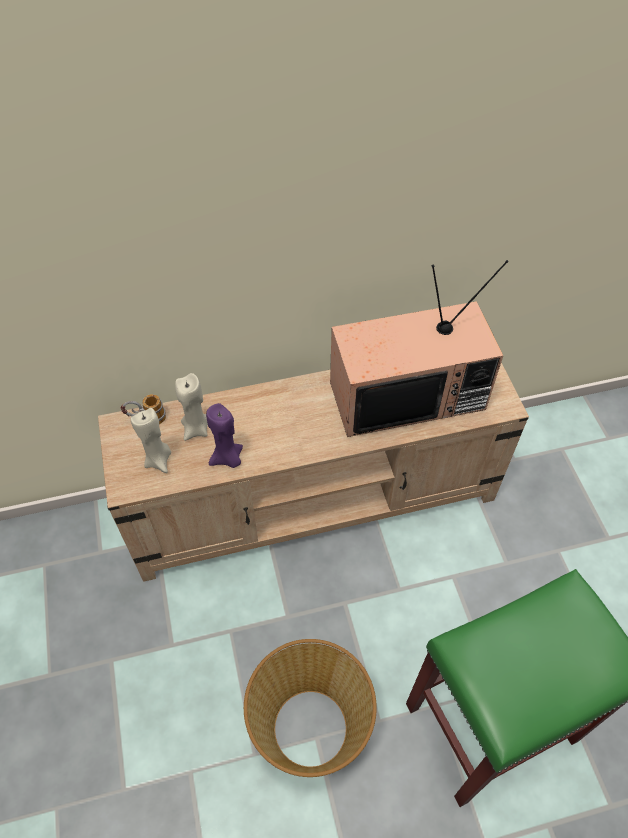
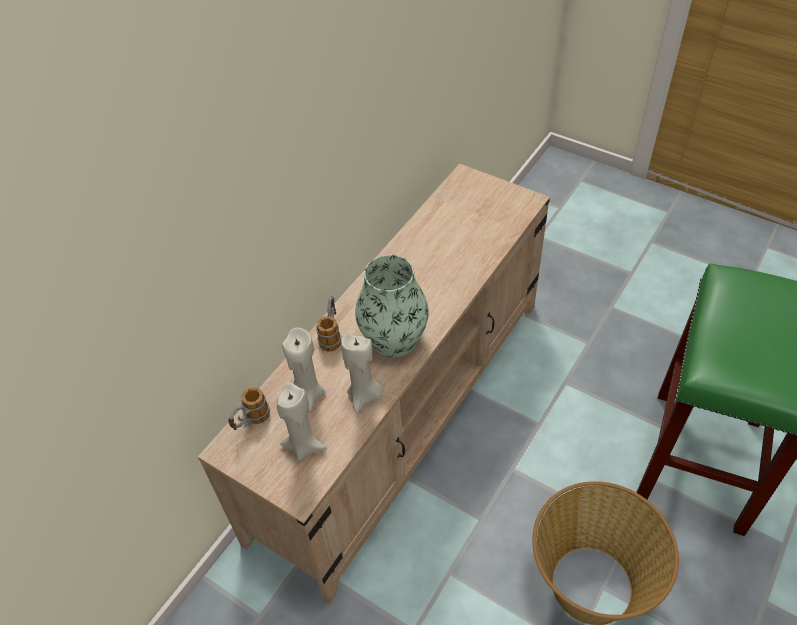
camera: 40 degrees left, 5 degrees down
(228, 458) = (364, 396): purple candle -> beige candle
(254, 400) = (331, 334): none -> mug
(289, 434) = (393, 338): none -> vase
(408, 393) = (448, 241): television -> none

